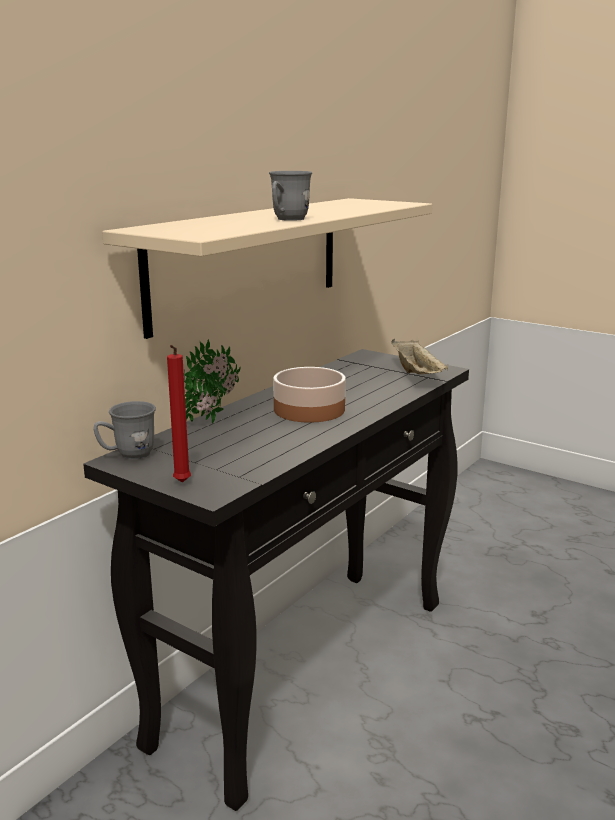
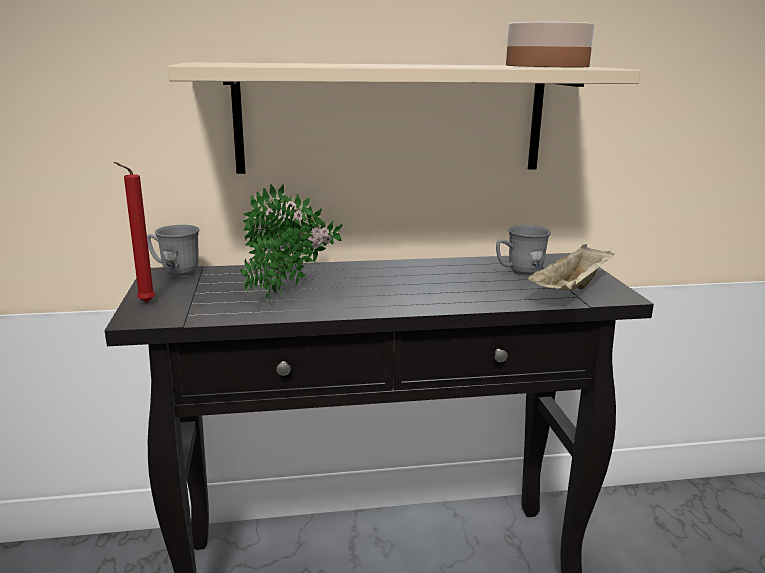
camera: 45 degrees right, 0 degrees up
(265, 443) = (274, 298): none -> potted plant
(287, 219) = (360, 65): grey mug -> grey mug (518, 273)
(308, 410) = (378, 286): bowl -> bowl (545, 66)

